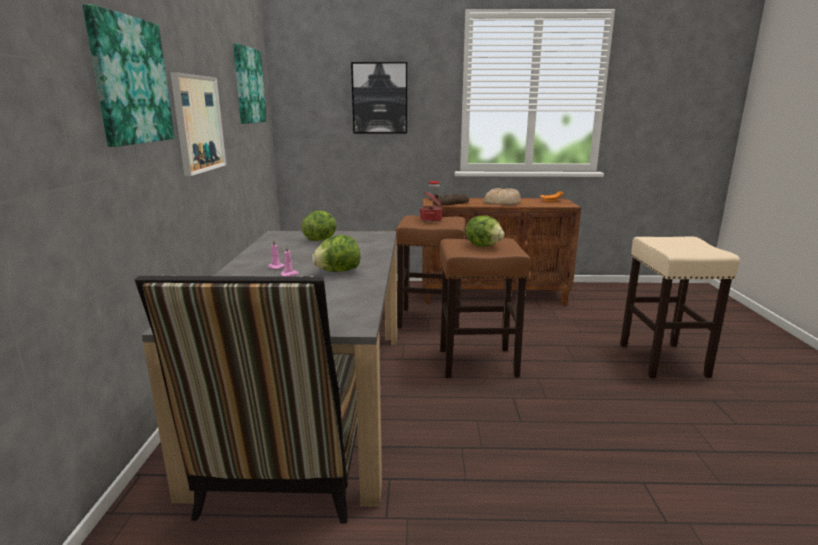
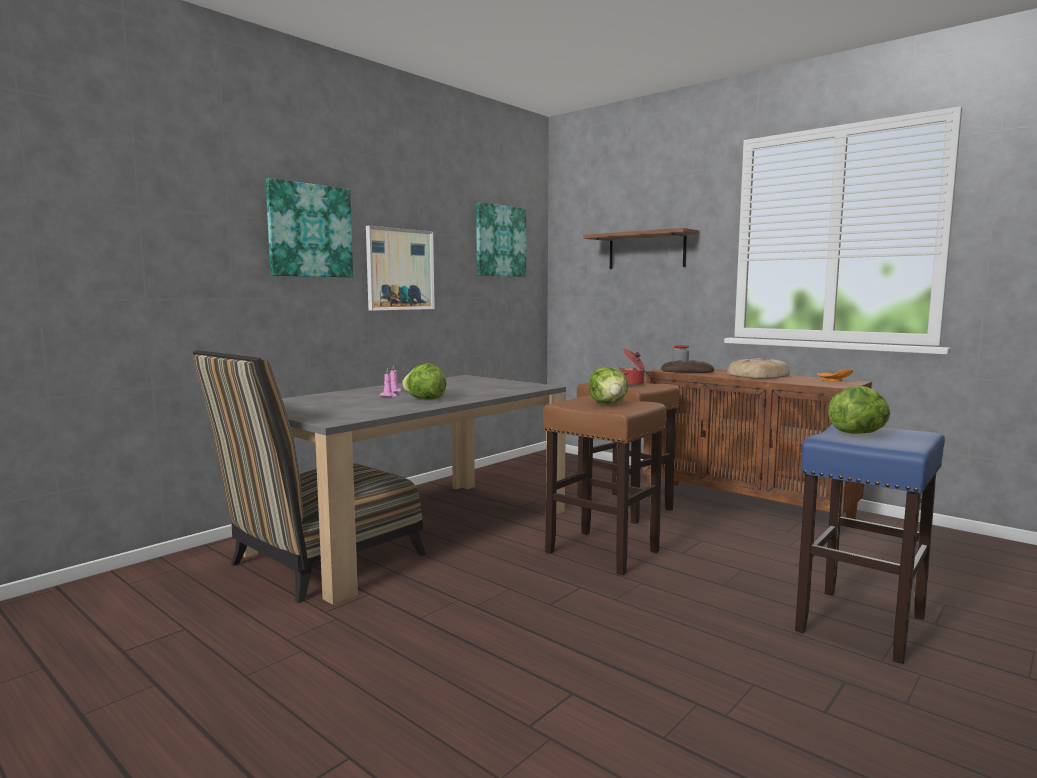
camera: 40 degrees right, 10 degrees down
(321, 240) = (482, 383): lettuce -> lettuce (859, 433)
(380, 98) = (646, 250): picture -> shelf
(663, 360) = (861, 624): beige stool -> blue stool

